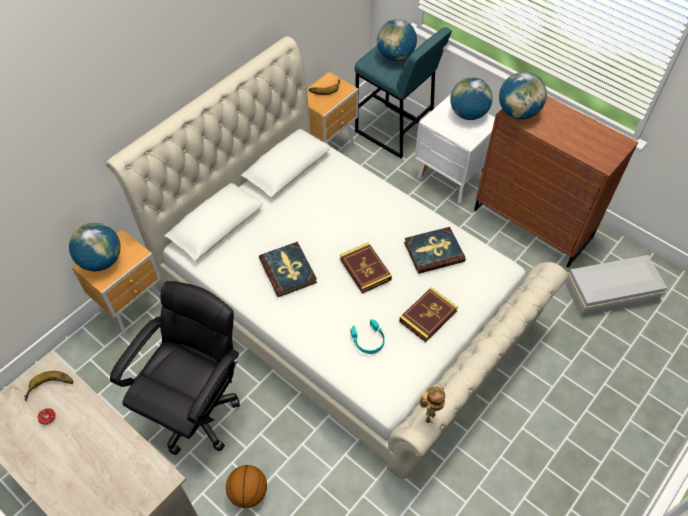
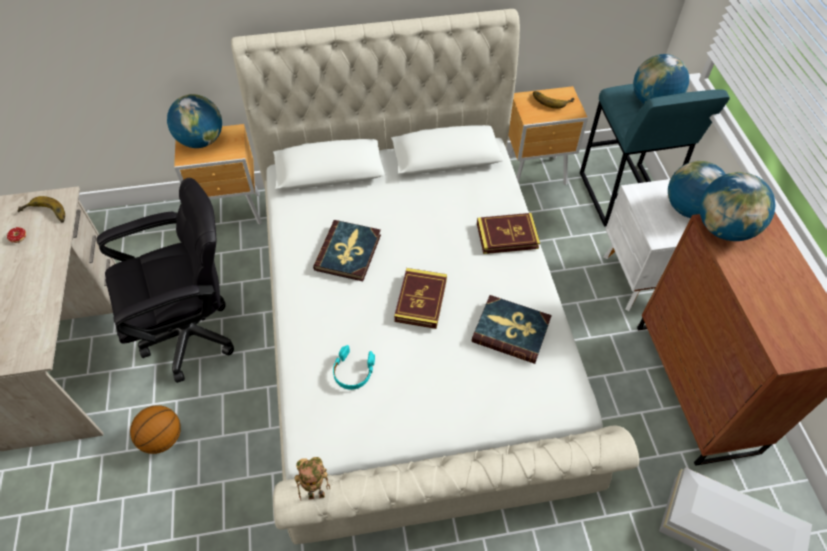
camera: 40 degrees right, 0 degrees up
(428, 316) = (437, 392): book -> book (507, 236)

